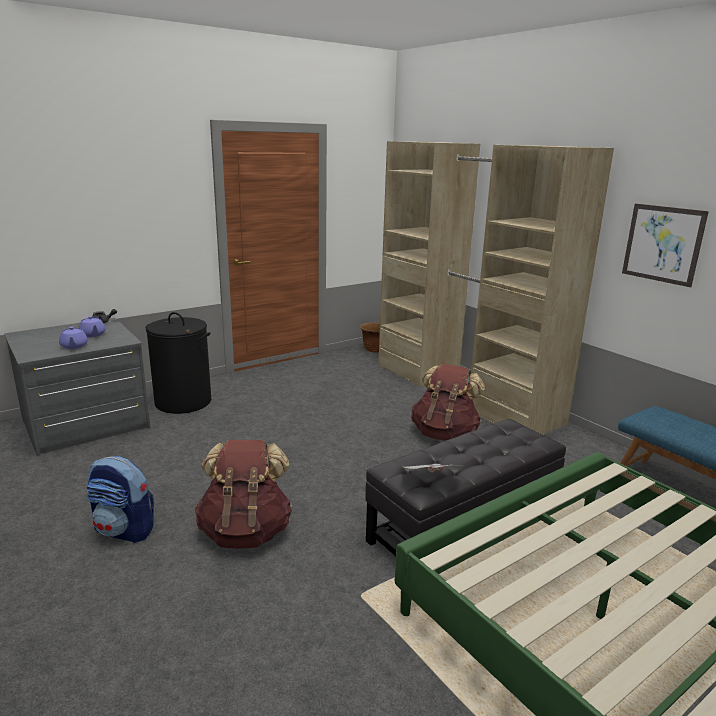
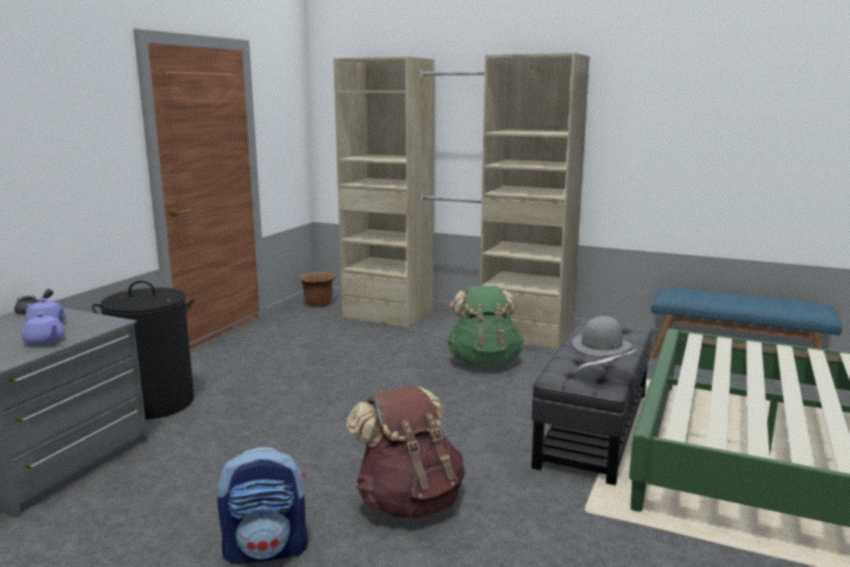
camera: 30 degrees left, 5 degrees down
(445, 434) = (484, 361): brown backpack -> green backpack
(479, 450) = (601, 345): none -> grey hat
(662, 244) = (646, 140): picture -> none

